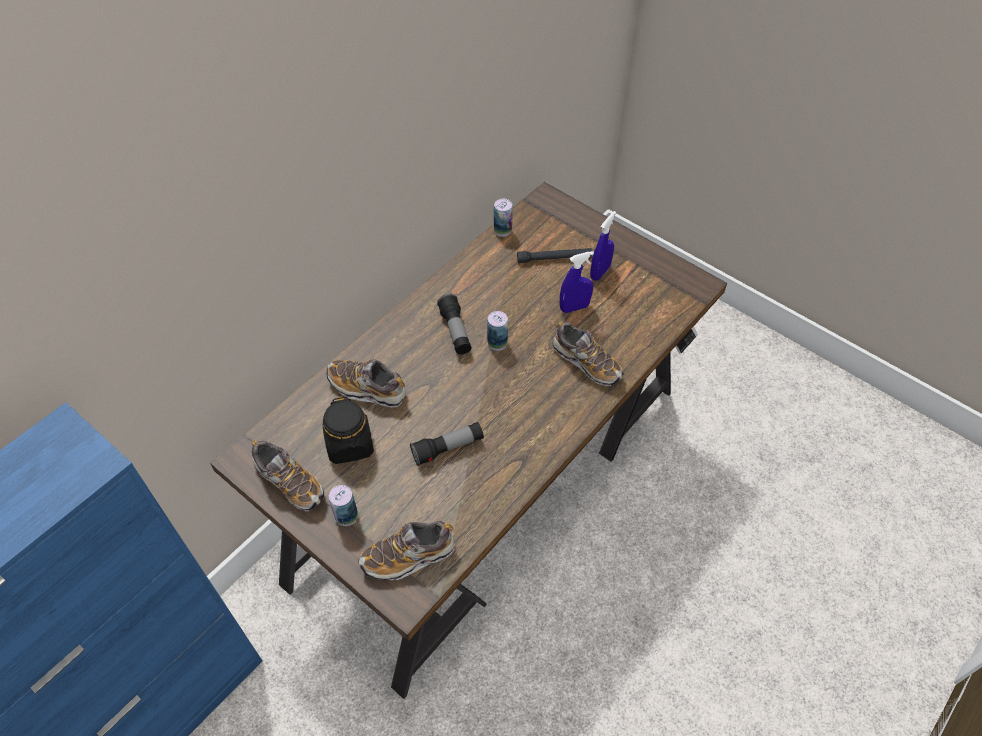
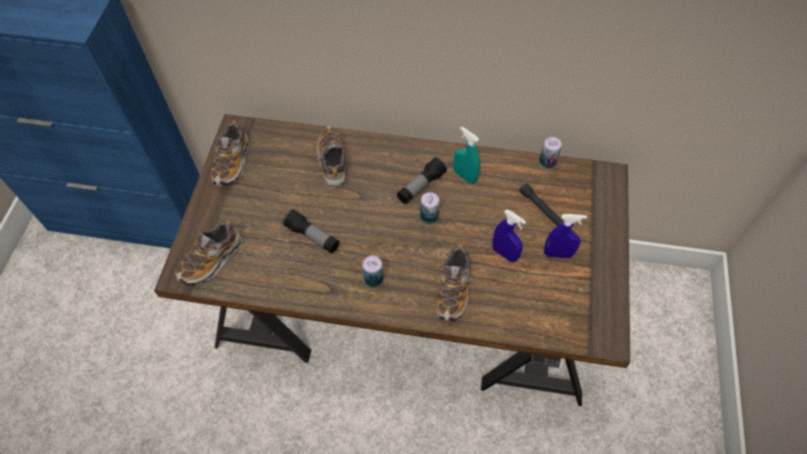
camera: 60 degrees right, 5 degrees up
(346, 516) = (224, 207): can -> can (373, 281)
(350, 444) = (280, 178): black jar -> none
(408, 557) = (211, 260): shoe -> shoe turned 90 degrees counterclockwise
(470, 293) = (465, 176): none -> turquoise spray bottle

